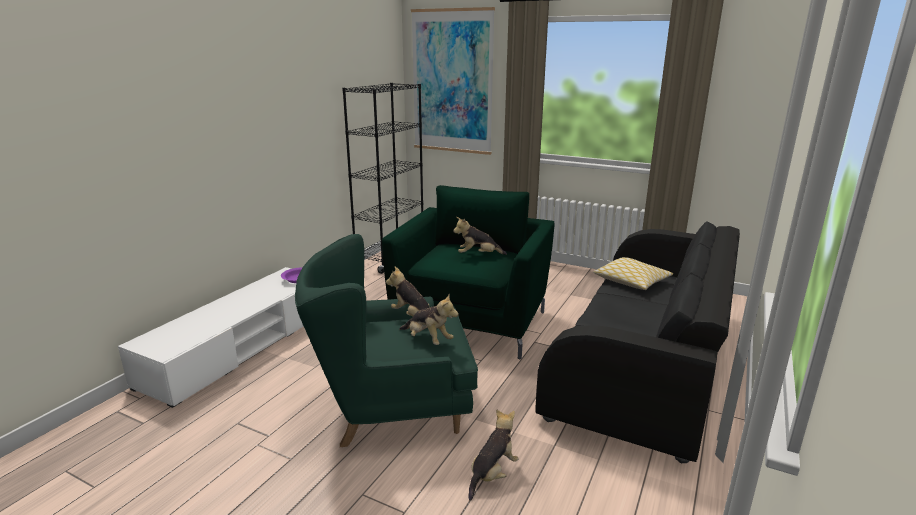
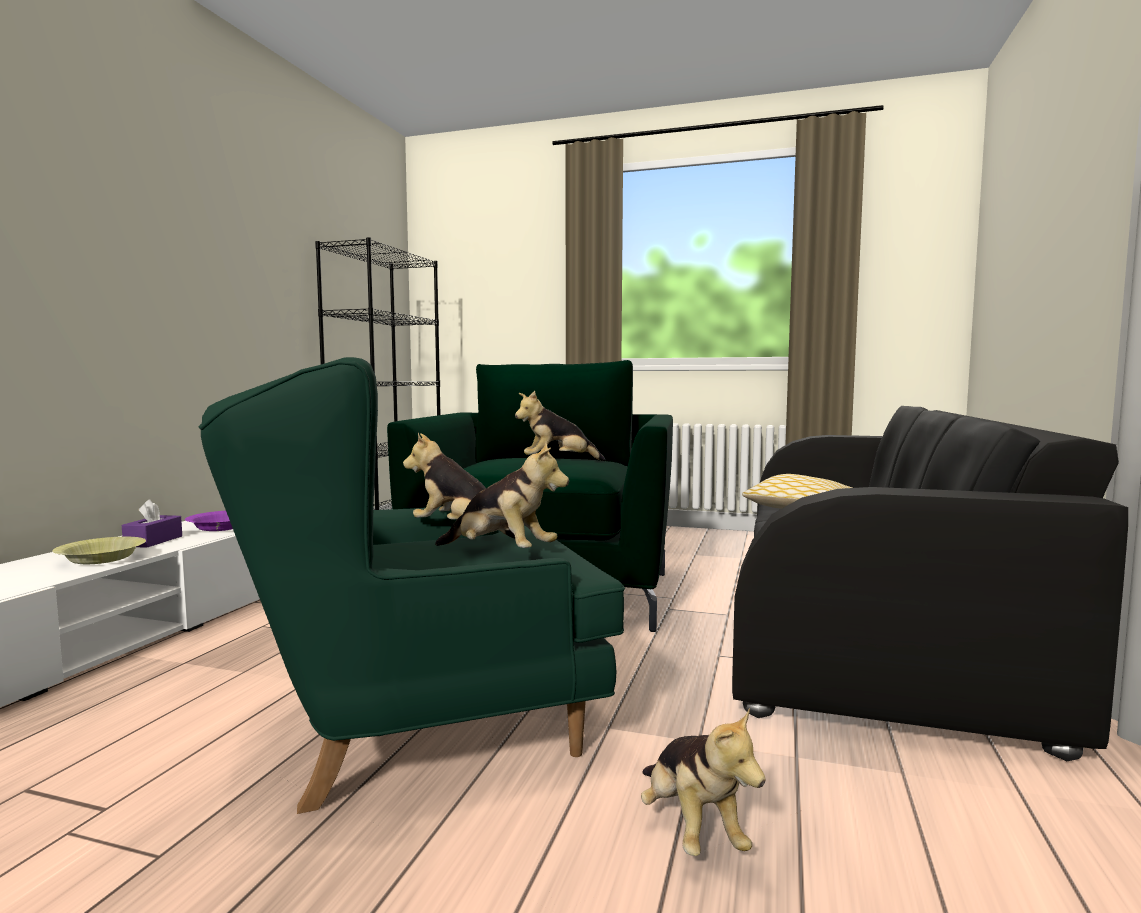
camera: 10 degrees left, 15 degrees down
(246, 306) = (101, 559): none -> yellow bowl
(267, 290) = (153, 541): none -> purple tissue box
(452, 82) = (483, 267): picture -> none
(492, 474) = (691, 829): plush toy -> plush toy turned 135 degrees clockwise

